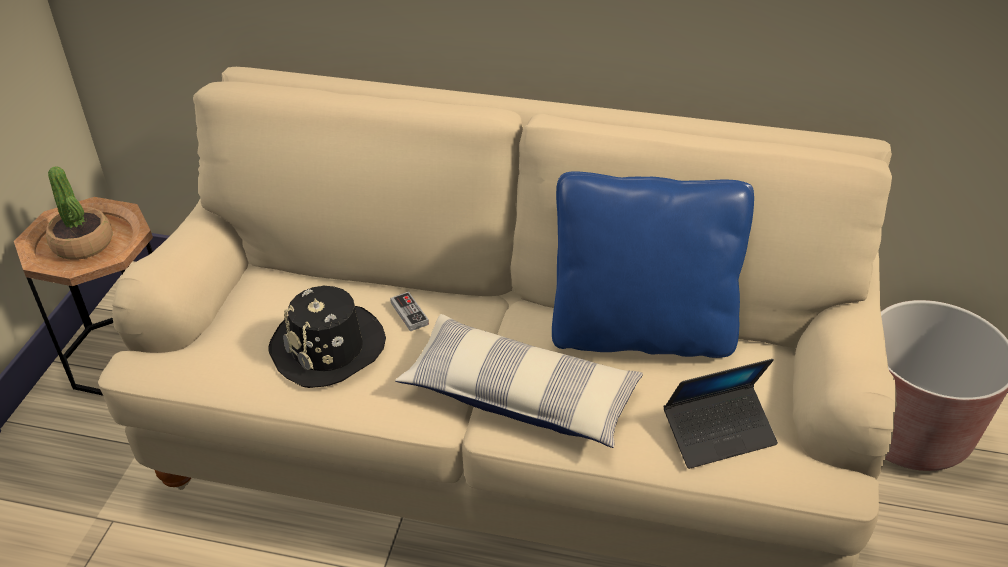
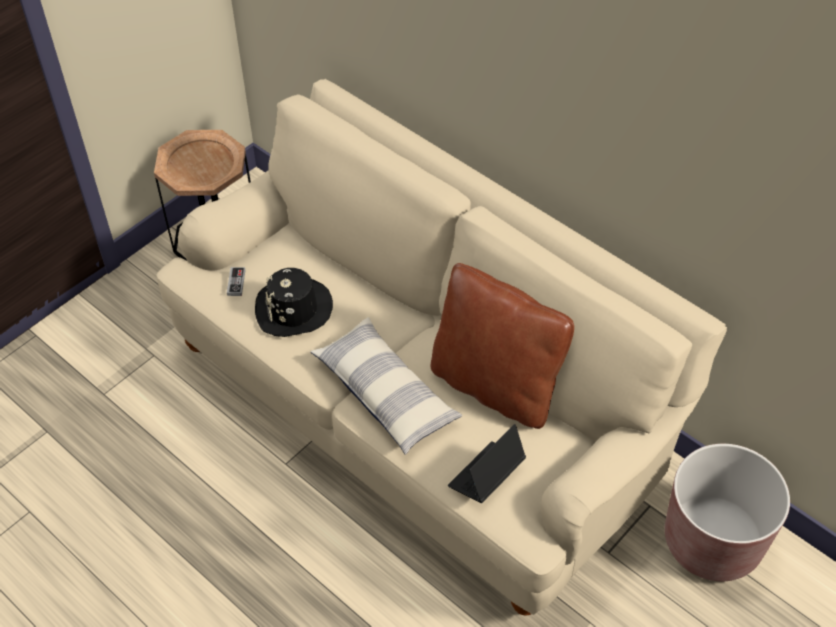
camera: 30 degrees right, 10 degrees up
(83, 244) = (199, 165): potted plant -> none
(409, 313) = (358, 306): game controller -> game controller (236, 283)
(640, 332) = (495, 385): blue pillow -> brown pillow
(718, 433) = (486, 476): laptop -> laptop turned 120 degrees clockwise

